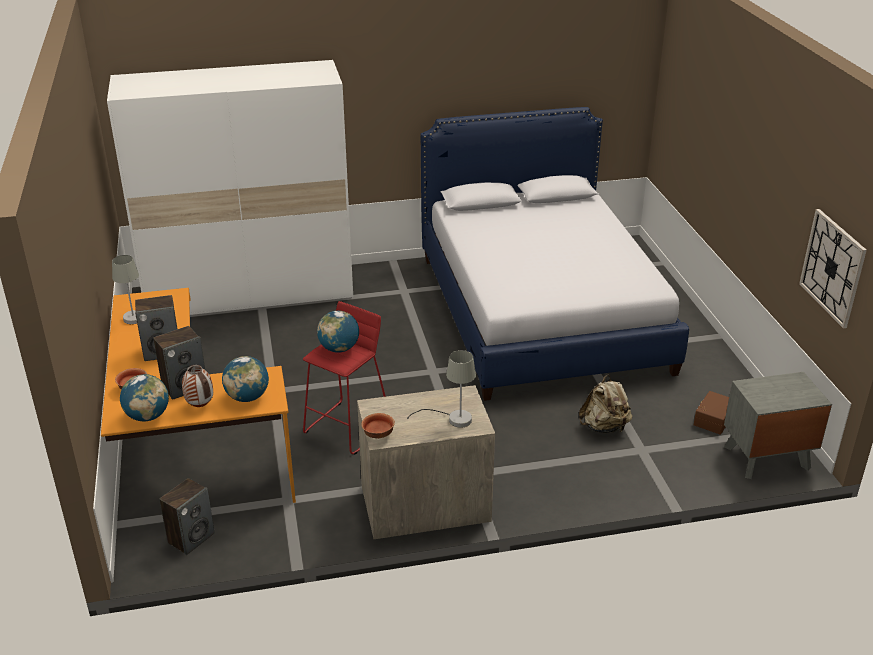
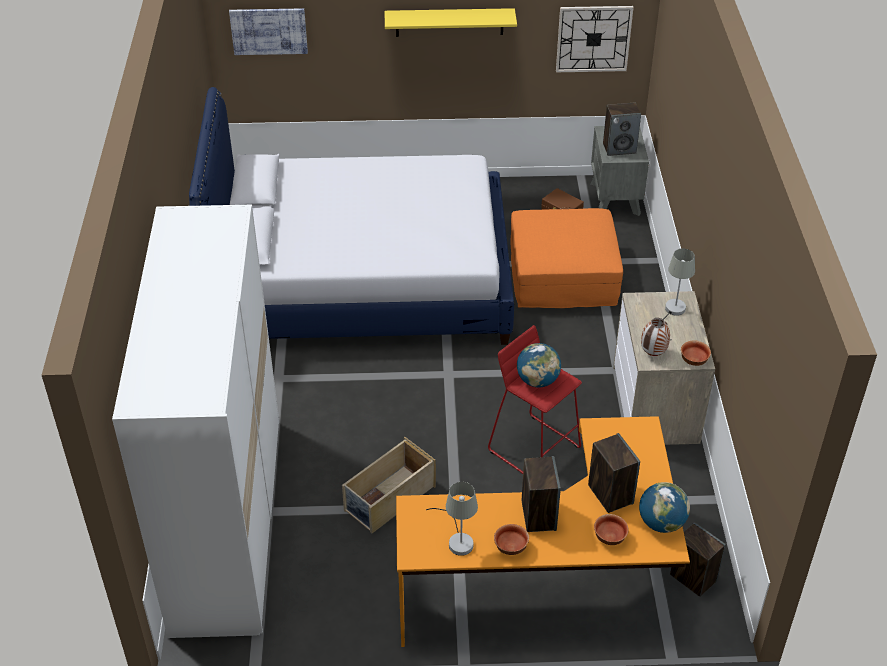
camera: 80 degrees left, 10 degrees up
(128, 341) = (511, 548): none -> bowl
(199, 406) = (646, 481): vase -> vase (653, 354)
(247, 397) = (634, 444): globe -> none
(278, 357) = (389, 499): none -> beige storage box
(604, 427) = (562, 276): beige backpack -> orange ottoman
(677, 107) = (269, 31): none -> picture
(755, 171) = (449, 22): none -> yellow shelf
(770, 391) = (619, 148): none -> speaker

